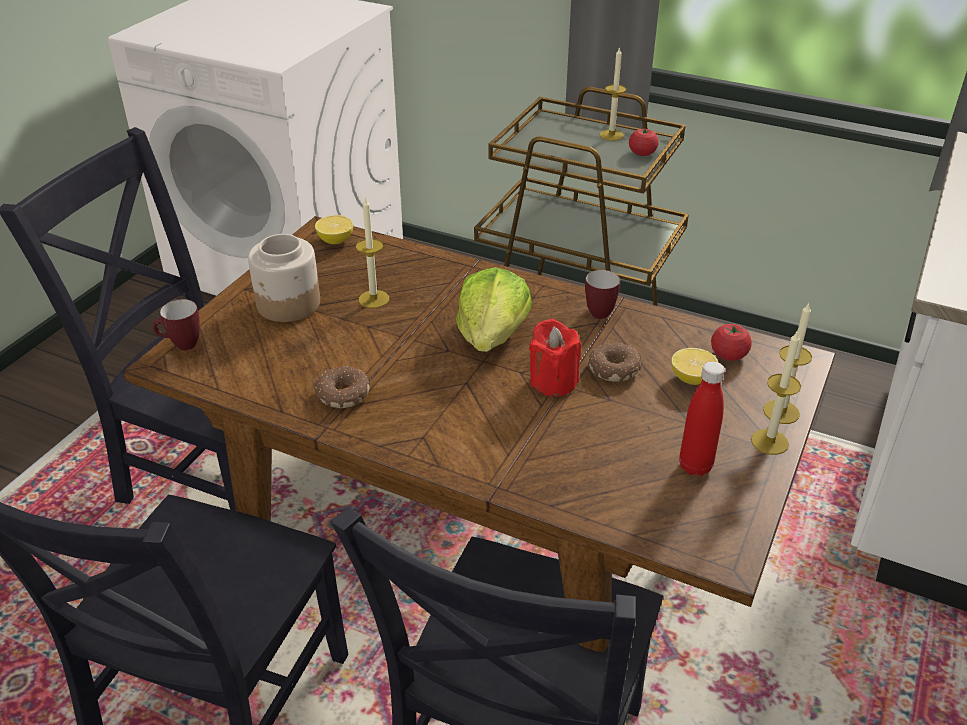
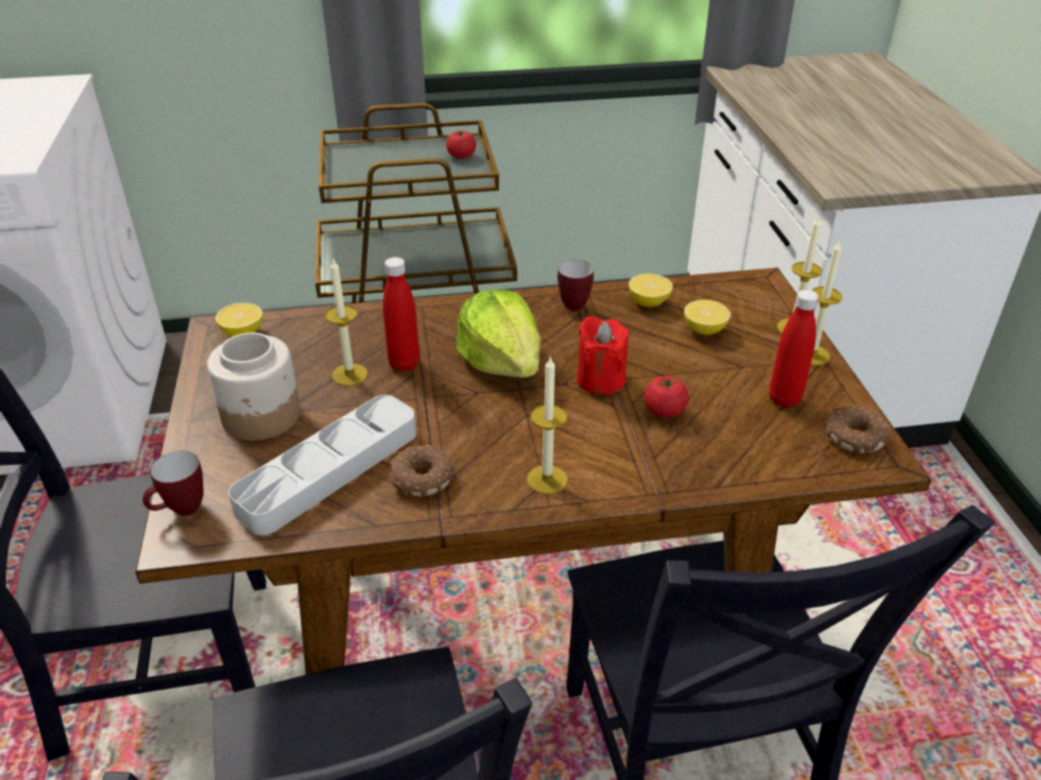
camera: 35 degrees left, 0 degrees up
(291, 360) = (329, 470): none -> grey tray
(419, 307) = (404, 364): none -> red bottle
(611, 135) = (417, 148): candle -> candle (547, 479)
(614, 368) = (636, 347): donut -> donut (854, 436)
(669, 336) = (648, 302): none -> lemon
(728, 355) = (709, 299): tomato -> tomato (664, 411)

